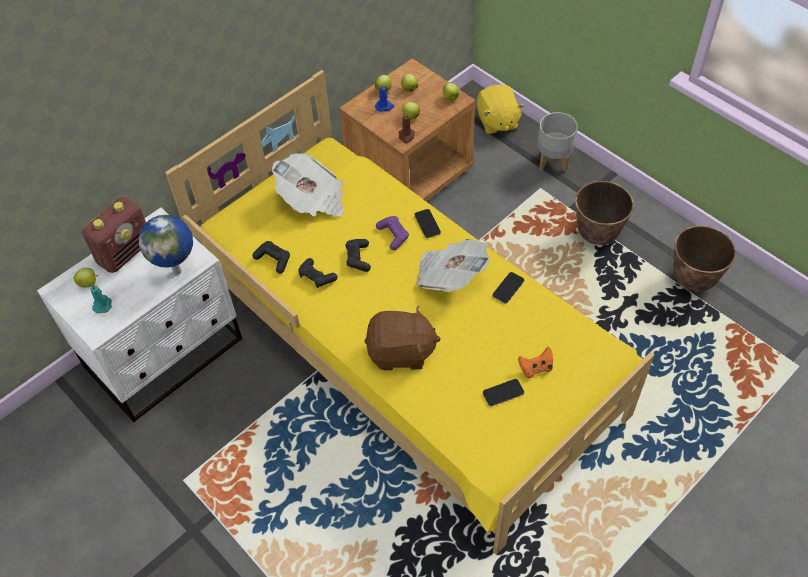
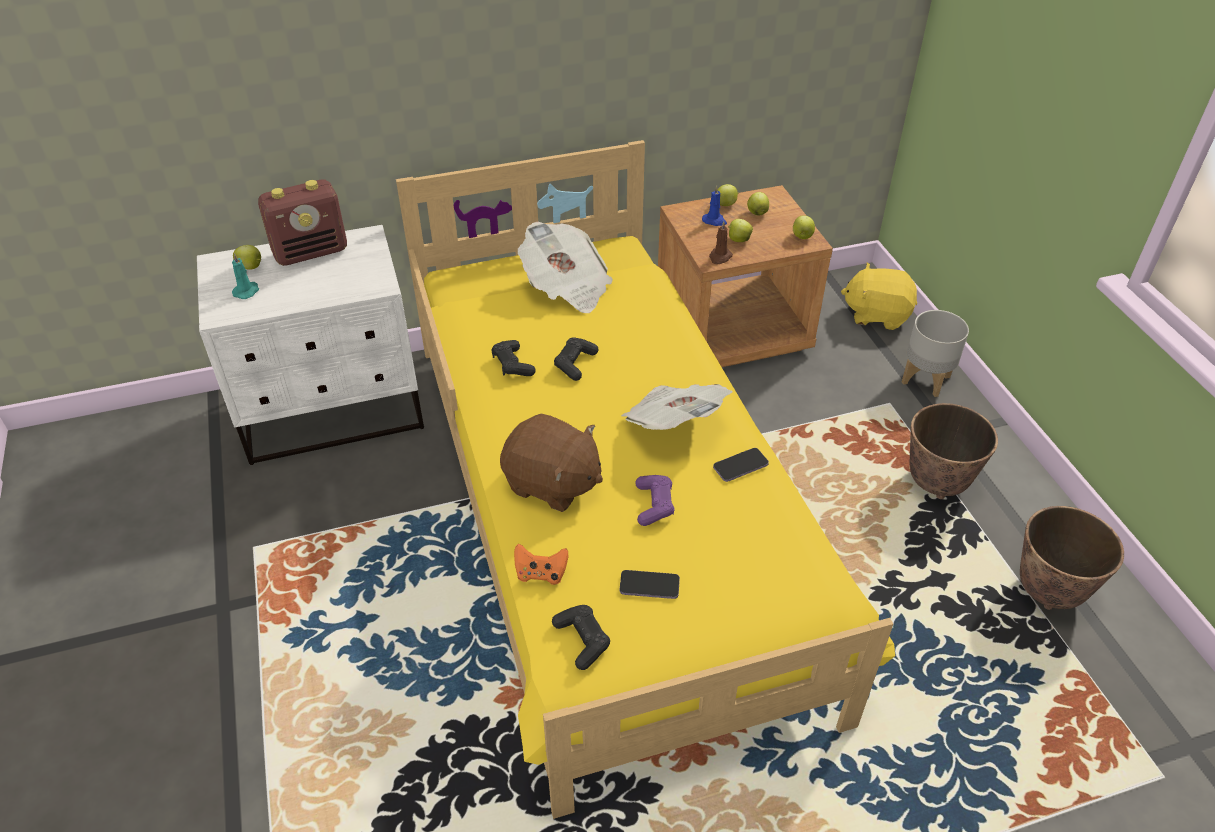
camera: 25 degrees right, 10 degrees down
(178, 271) = (349, 288): globe -> none
(273, 260) = (478, 330): black game controller -> black game controller (582, 640)
(393, 235) = (634, 355): purple game controller -> purple game controller (654, 505)
(427, 224) = (685, 359): phone -> none
(497, 122) = (876, 314): yellow plush toy -> yellow plush toy turned 90 degrees clockwise
(536, 368) = (715, 574): orange game controller -> orange game controller (541, 573)

